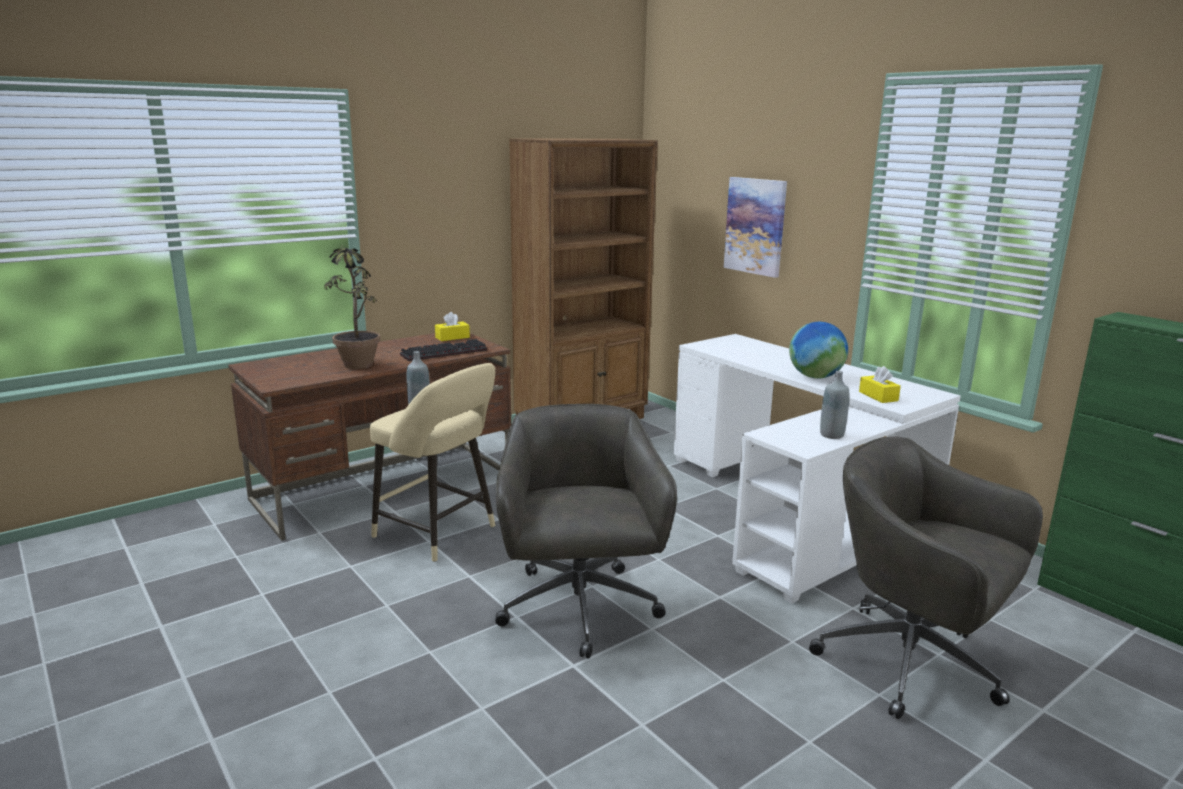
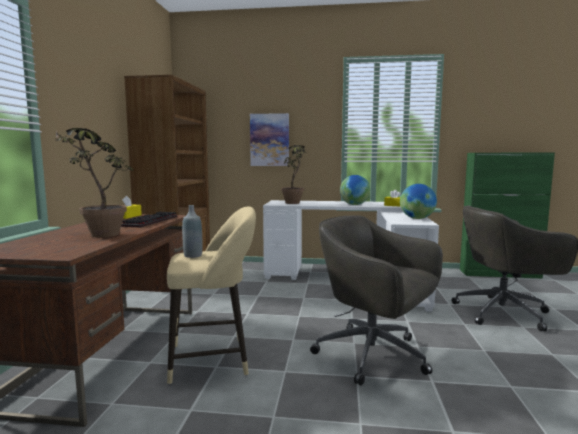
camera: 45 degrees left, 10 degrees down
(745, 348) = (294, 202): none -> potted plant
(831, 435) = (417, 218): grey bottle -> globe

